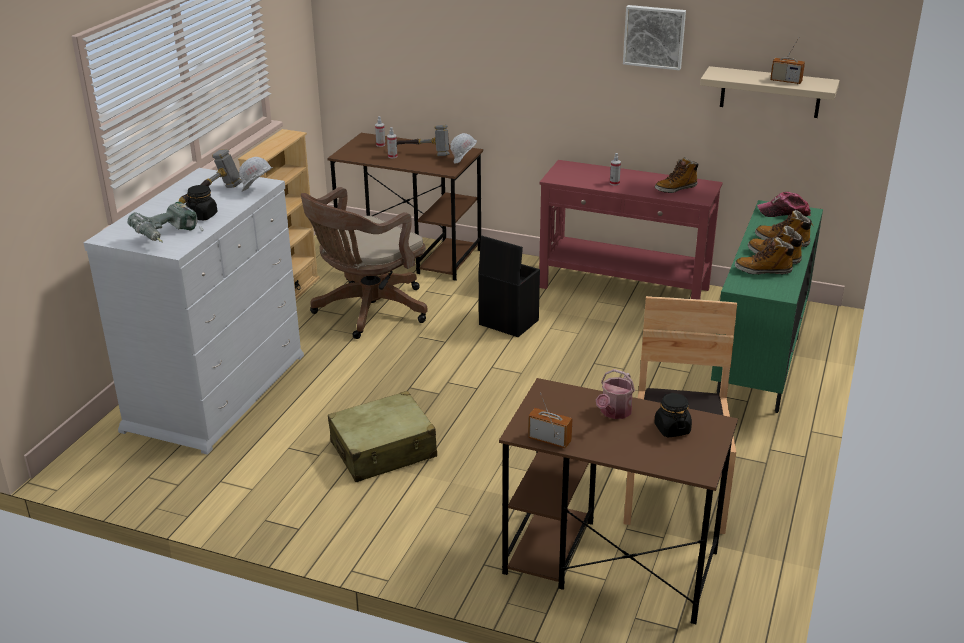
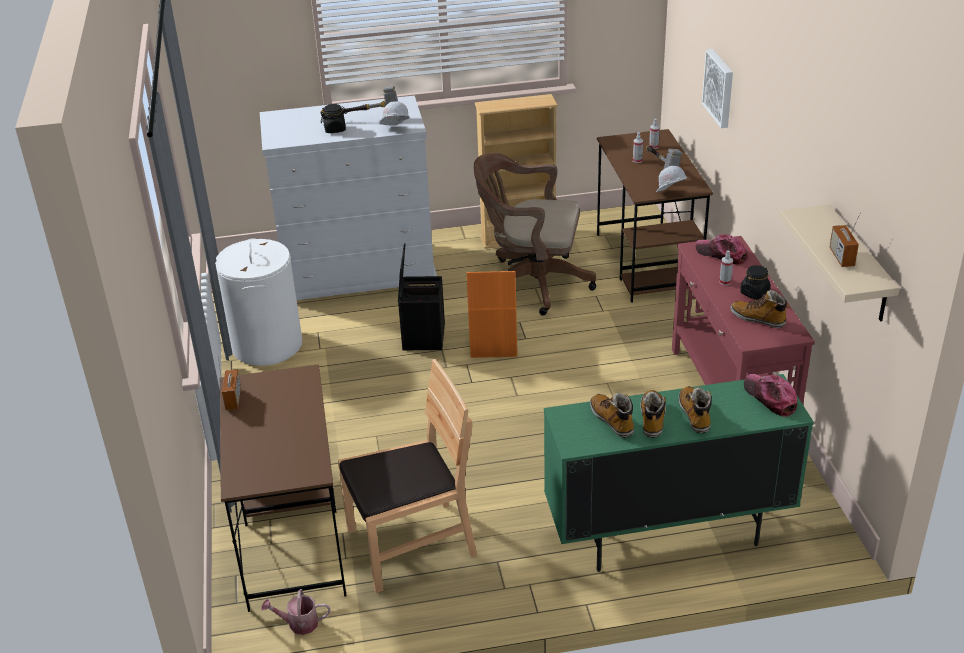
camera: 60 degrees right, 5 degrees up
(168, 237) = (292, 133): power drill -> none
(268, 487) = (266, 345): none -> white laundry basket
(384, 450) = (348, 374): beige suitcase -> none
(436, 360) = (492, 346): none -> orange storage box
(507, 322) = (590, 356): black storage box -> black storage box (423, 336)
(575, 173) = (721, 254): none -> cap
(614, 412) = (293, 416): watering can -> watering can (299, 623)
(654, 36) = (805, 146): picture -> picture (720, 88)
(672, 429) = (290, 452): black jar -> black jar (754, 293)

